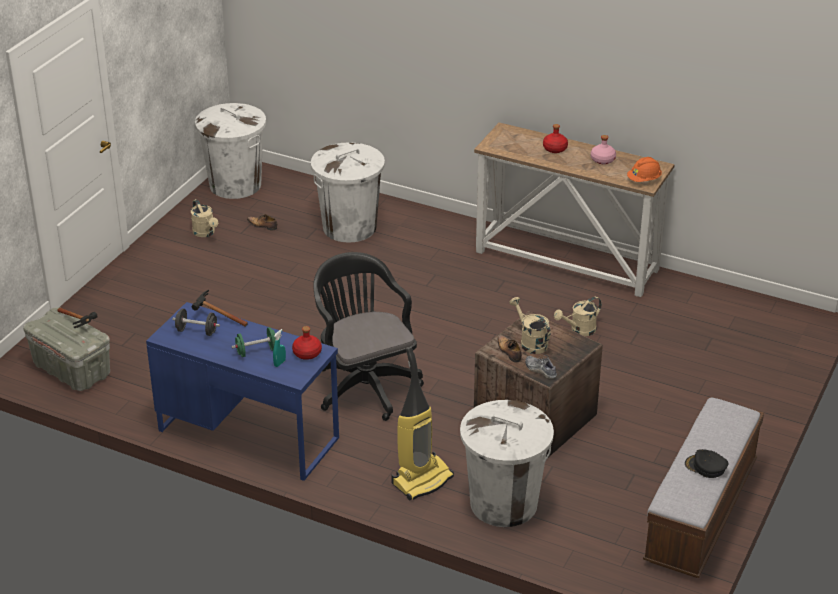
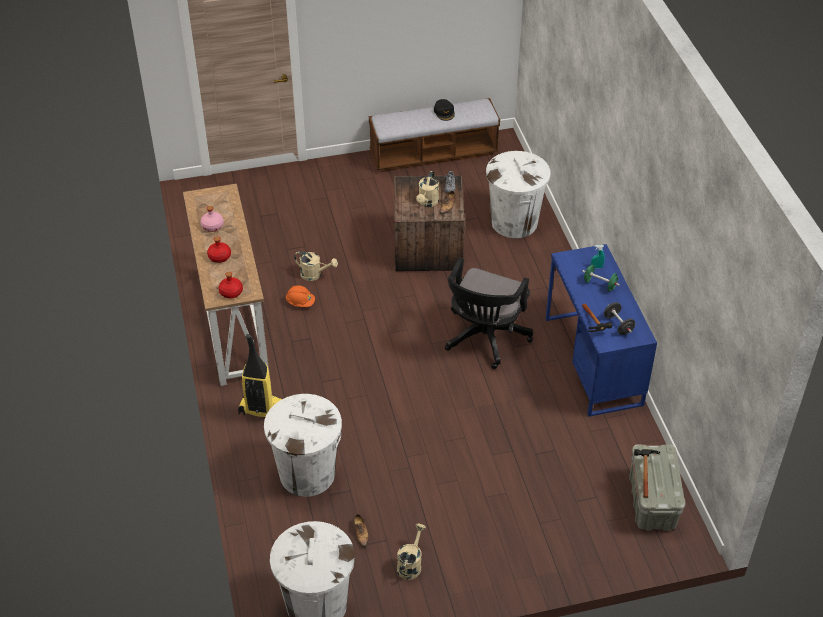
camera: 130 degrees left, 10 degrees up
(306, 353) = (573, 262): red bottle -> red bottle (231, 292)
(422, 480) = (535, 263): vacuum cleaner -> vacuum cleaner (262, 410)
(644, 180) = (222, 194): orange hard hat -> orange hard hat (300, 302)

